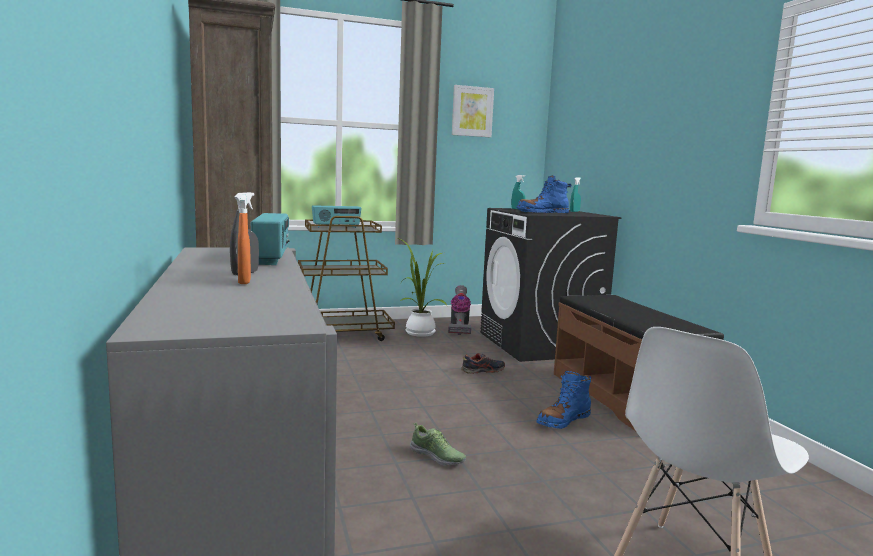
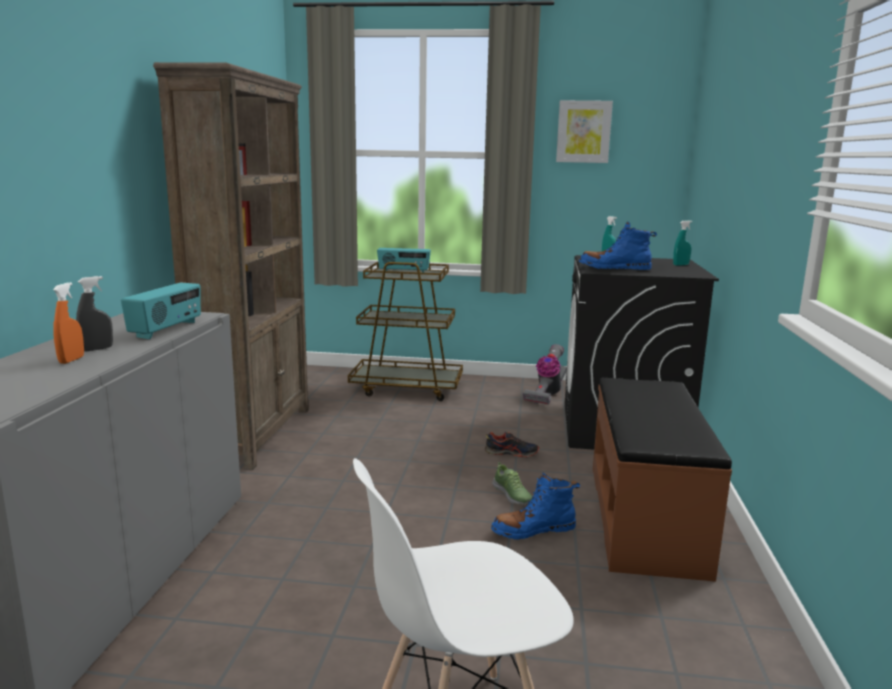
camera: 25 degrees right, 5 degrees up
(418, 332) = (492, 395): potted plant -> none
(437, 457) = (351, 543): shoe -> shoe (512, 495)

